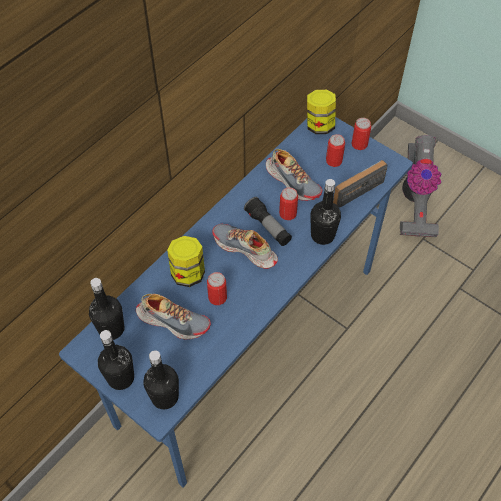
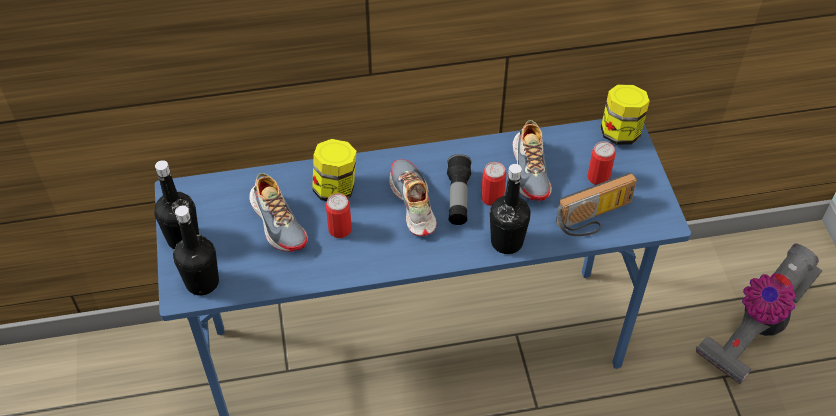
camera: 40 degrees right, 5 degrees down
(111, 329) = (218, 191): black bottle -> none
(356, 187) = (595, 219): radio -> radio turned 150 degrees clockwise
(359, 144) = (646, 178): can -> none

